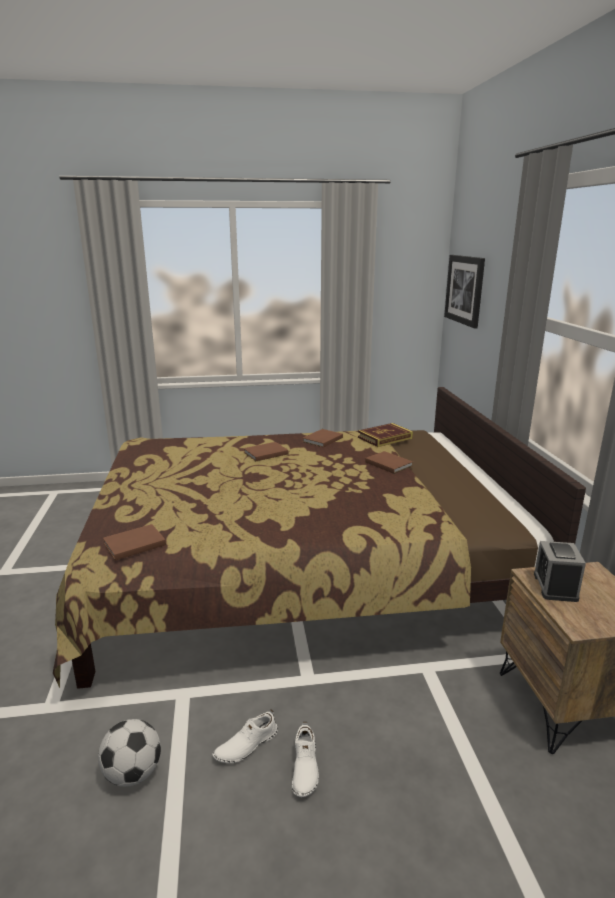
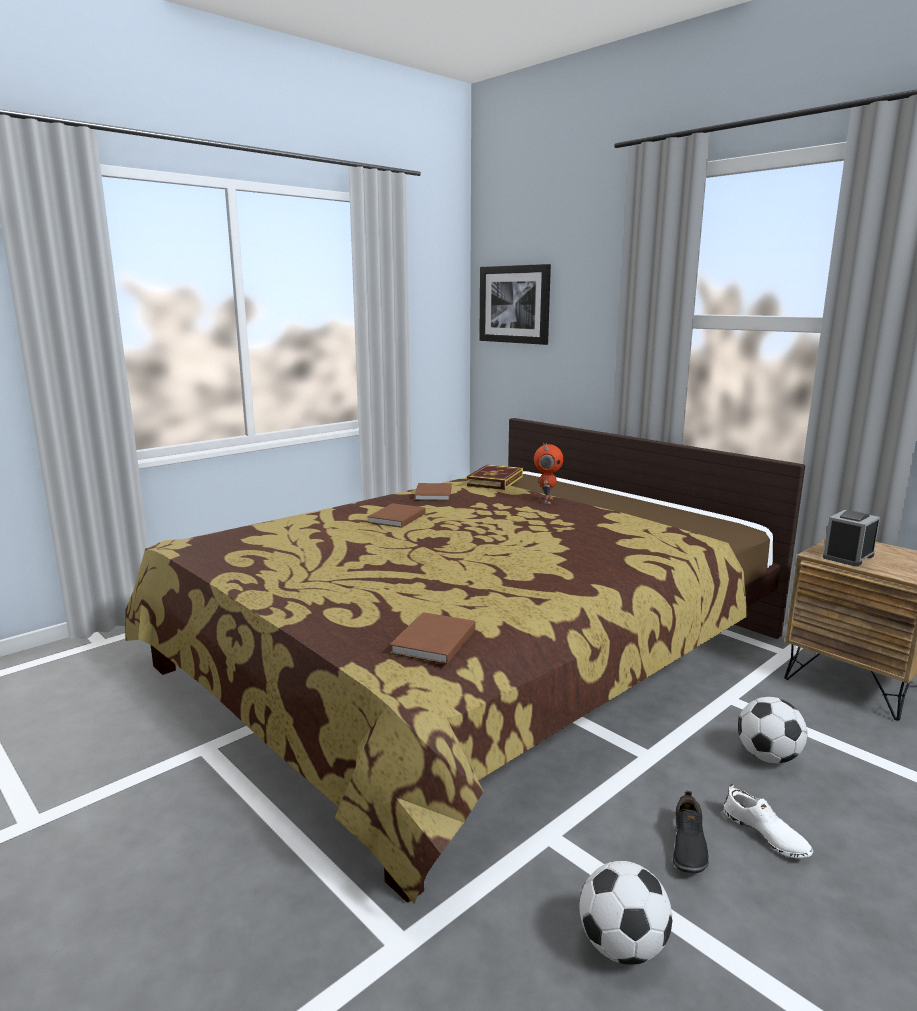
camera: 35 degrees left, 5 degrees down
(246, 745) = (687, 846): white shoe -> black shoe
(388, 463) = (546, 500): brown book -> toy robot
(389, 722) = (768, 756): none -> football
(555, 587) = (848, 556): alarm clock -> alarm clock turned 75 degrees clockwise

